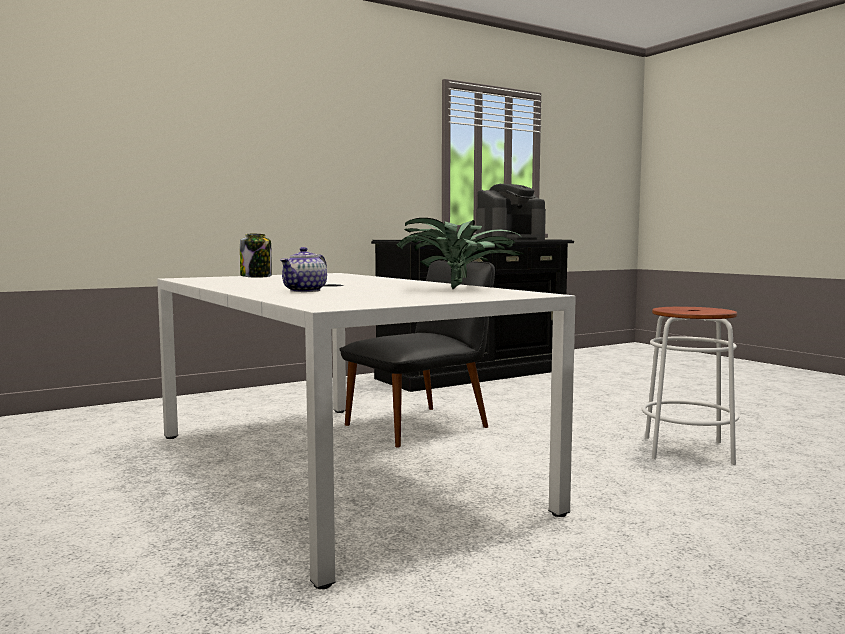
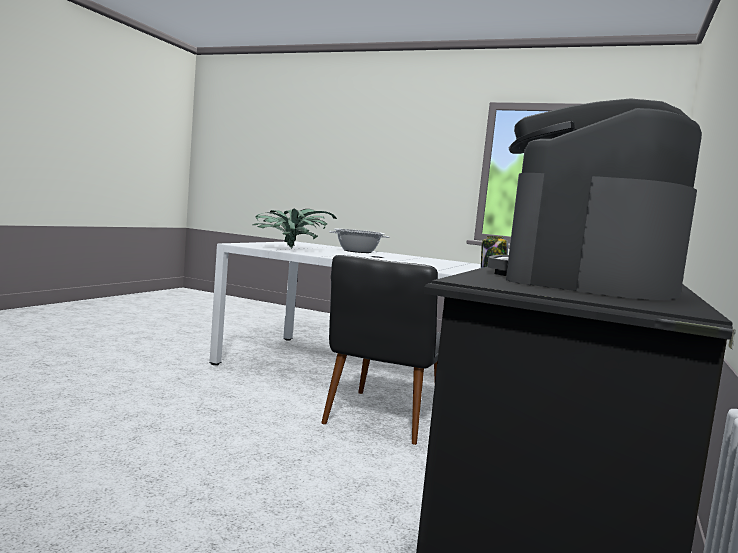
camera: 145 degrees right, 0 degrees up
(305, 291) = (357, 251): teapot -> cooking pot
(687, 450) = (116, 419): white stool -> none

